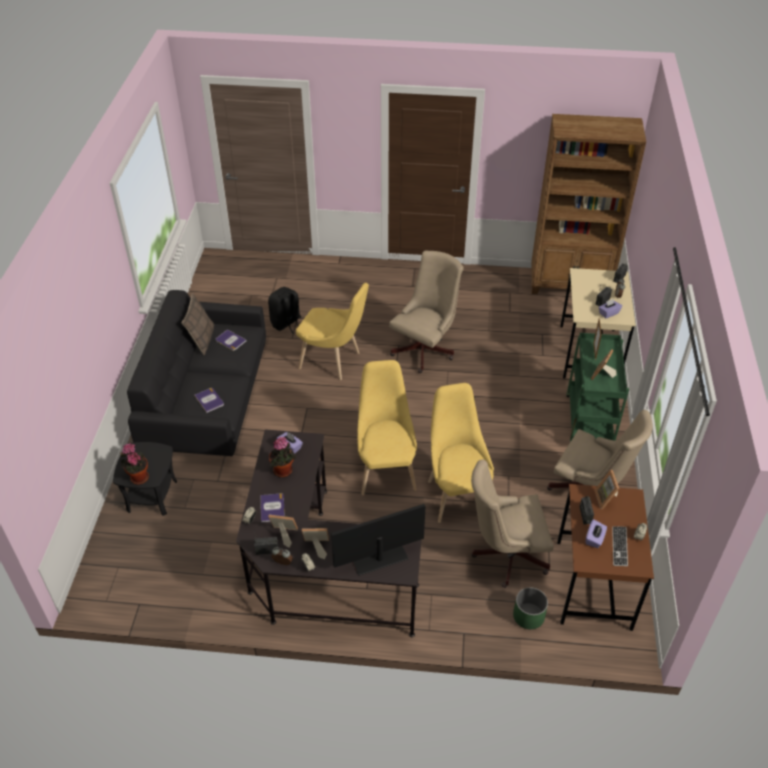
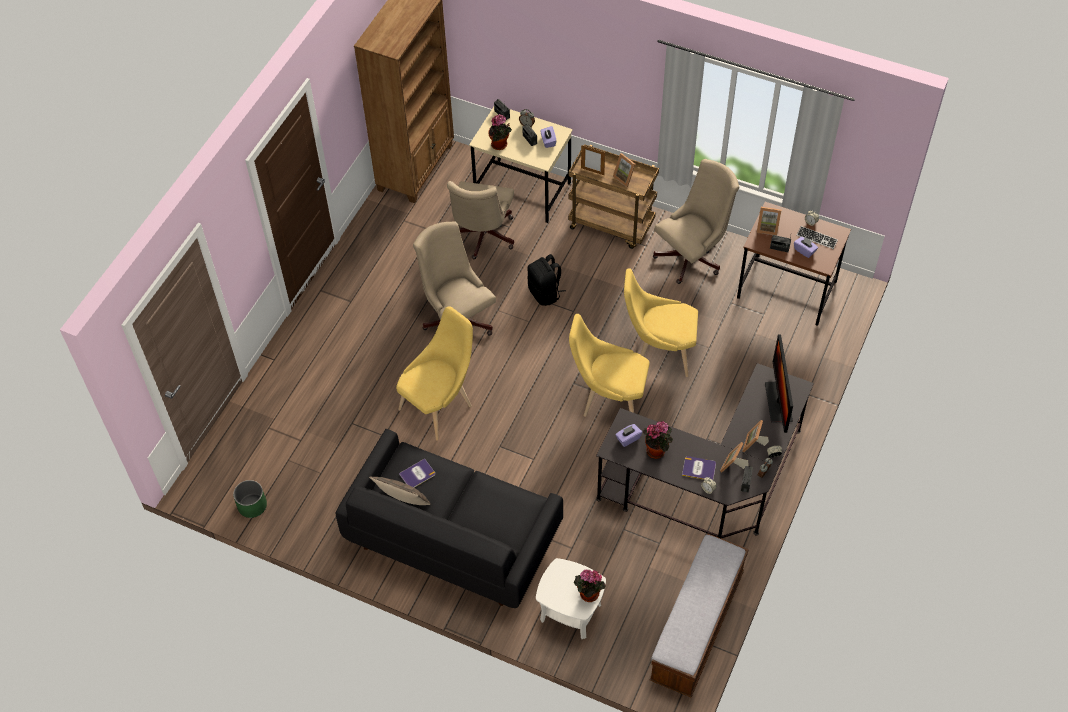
camera: 70 degrees left, 10 degrees up
(152, 496) = (570, 612): black side table -> white side table
(154, 595) = (696, 627): none -> bench
(209, 400) = (504, 510): book -> none
(286, 323) = (357, 435): black backpack -> black backpack (545, 293)
(505, 555) = (738, 339): beige office chair -> beige office chair (482, 237)
(528, 616) = (803, 344): green planter -> green planter (252, 505)
(582, 285) = (500, 145): none -> potted plant
(589, 423) = (612, 225): green cart -> brown cart

